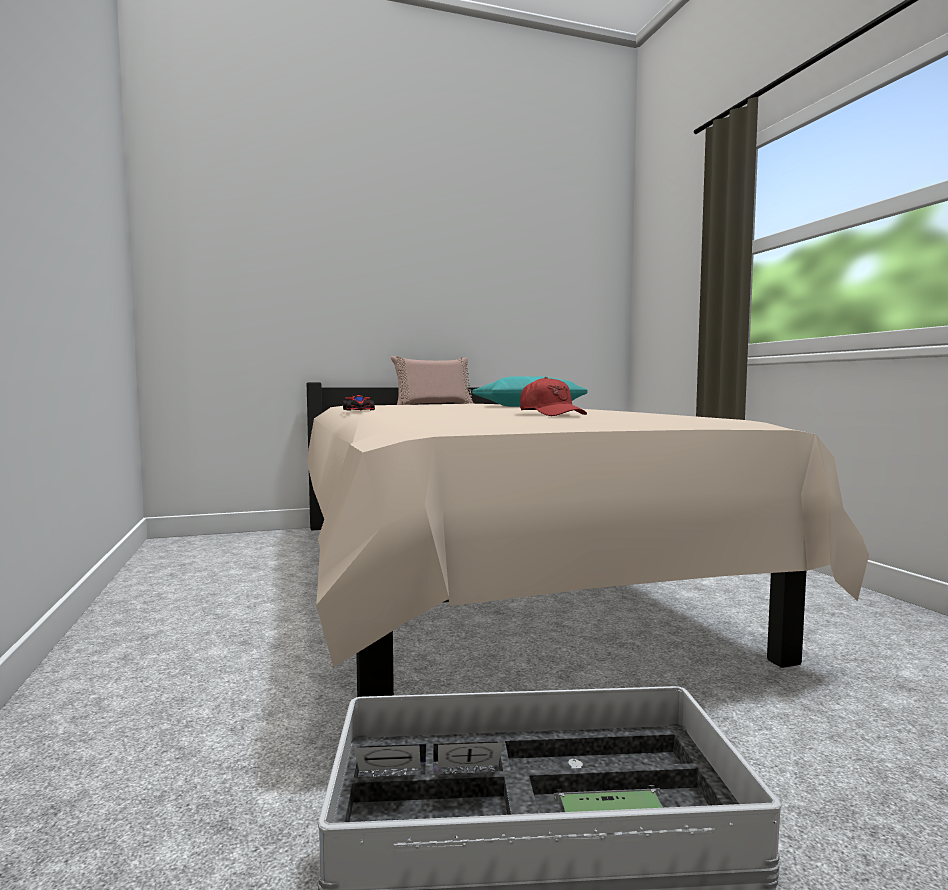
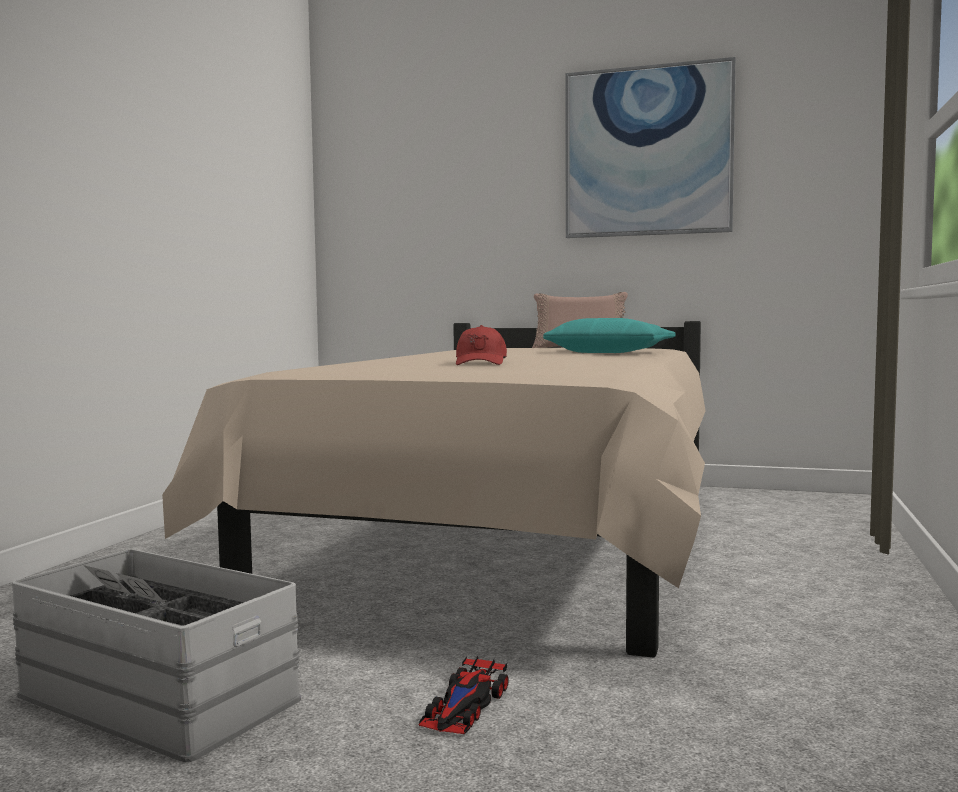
camera: 35 degrees right, 0 degrees up
(359, 410) = (409, 354): toy car -> toy car (465, 706)
(476, 242) = (648, 151): none -> picture

